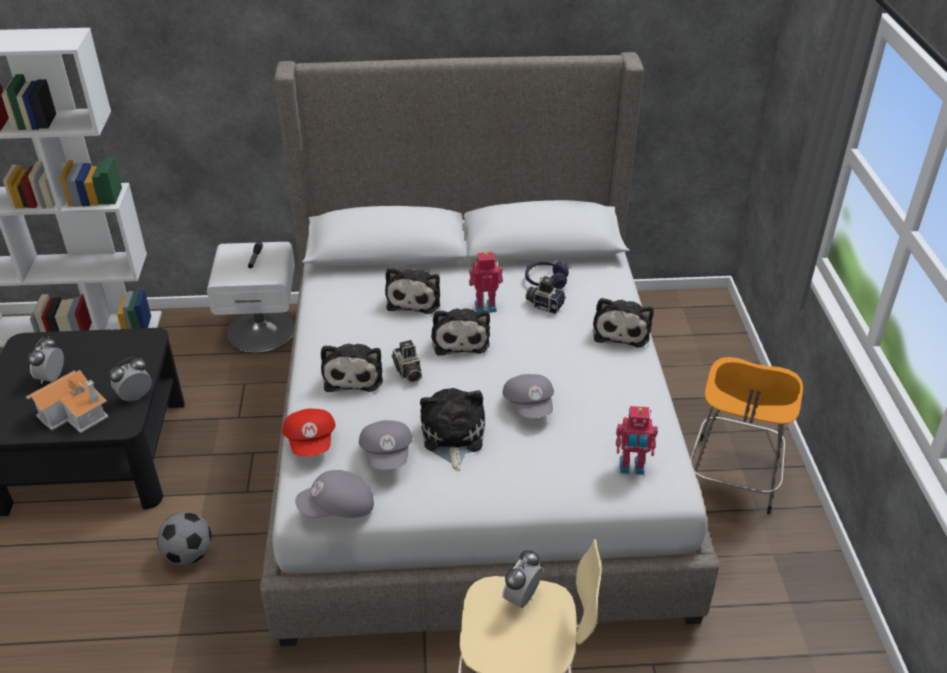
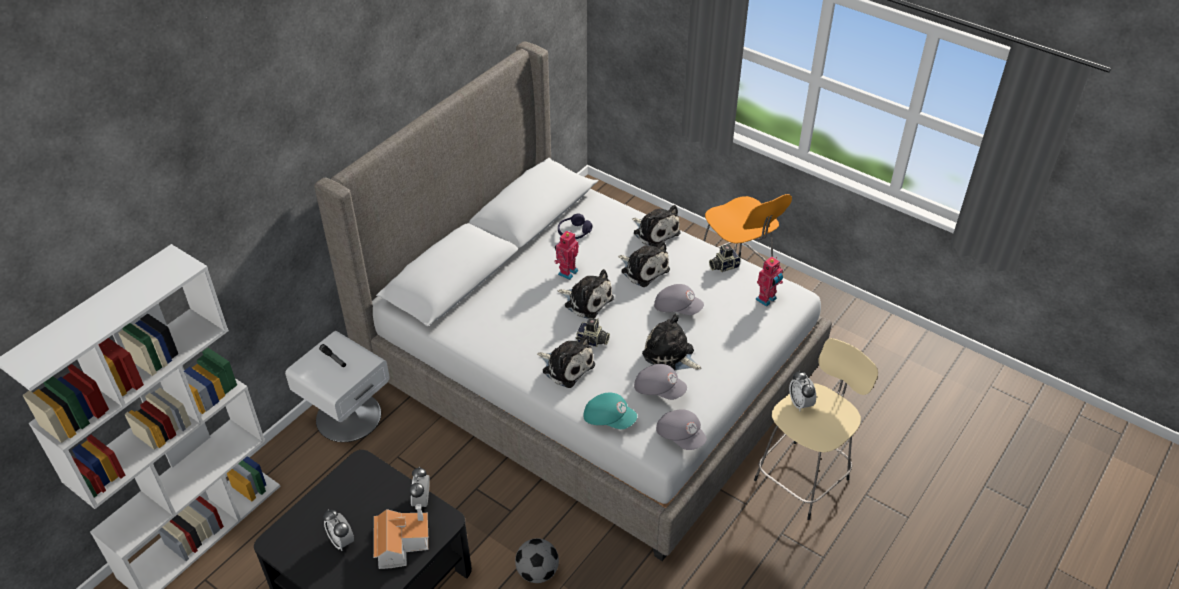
camera: 50 degrees left, 5 degrees up
(312, 442) = (609, 419): red cap -> turquoise cap
(338, 508) = (681, 436): grey cap -> grey cap turned 60 degrees counterclockwise
(415, 298) = (521, 298): plush toy -> plush toy (643, 269)
(544, 304) = (595, 247): camera -> camera (723, 266)

